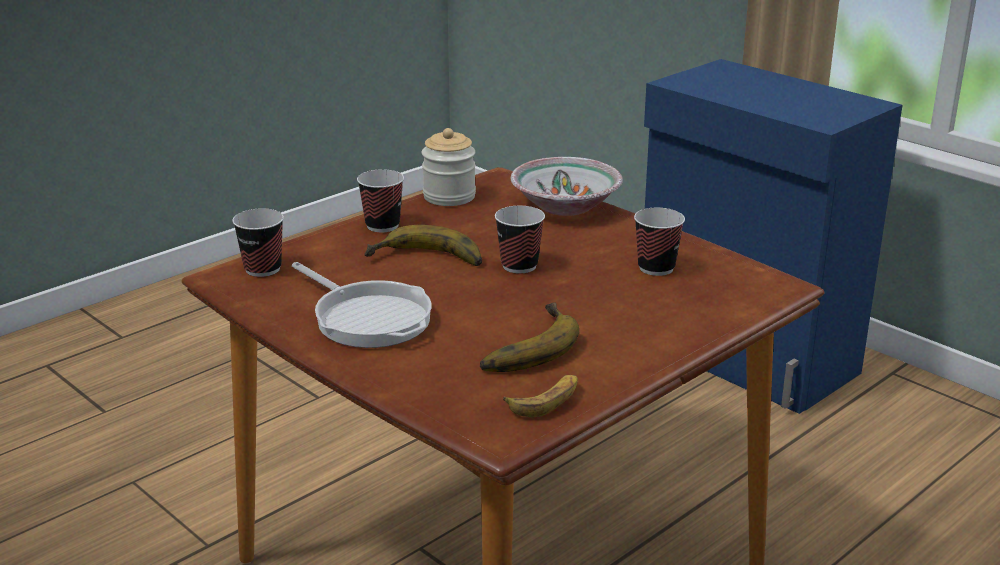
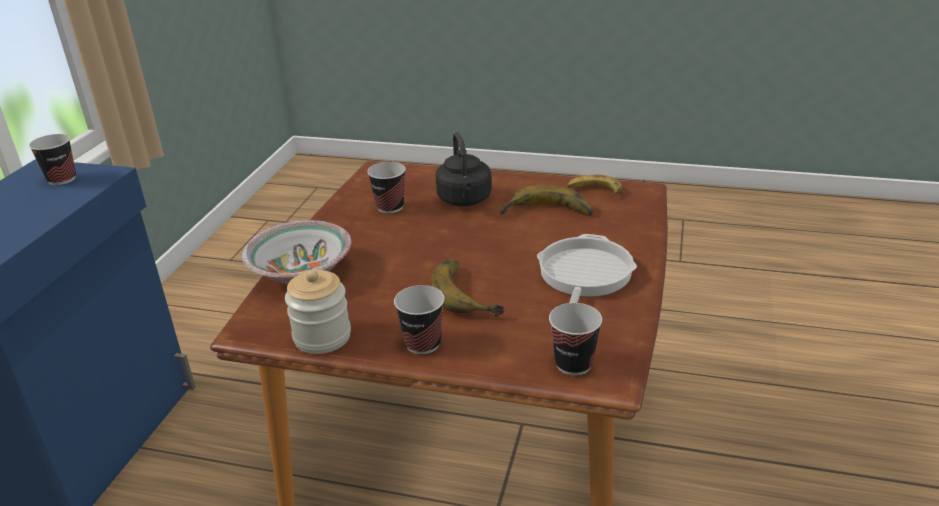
camera: 120 degrees left, 5 degrees up
(519, 266) = (437, 252): cup -> cup (62, 179)
(623, 311) = (465, 200): none -> black kettle

